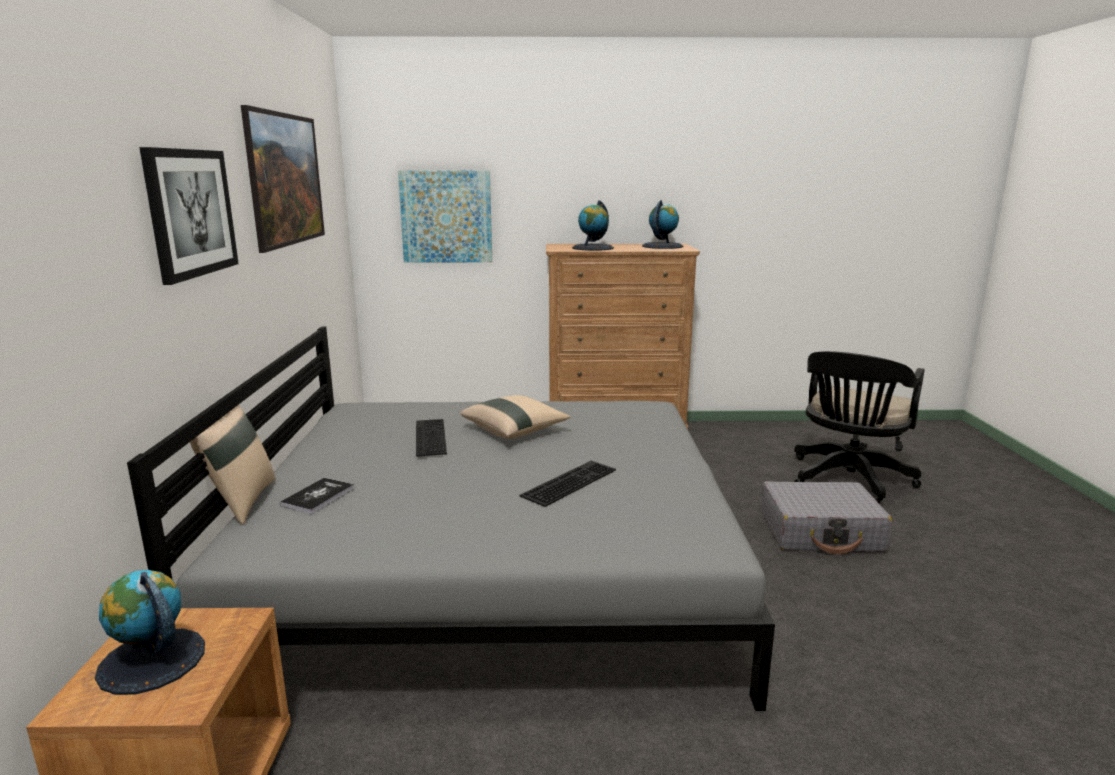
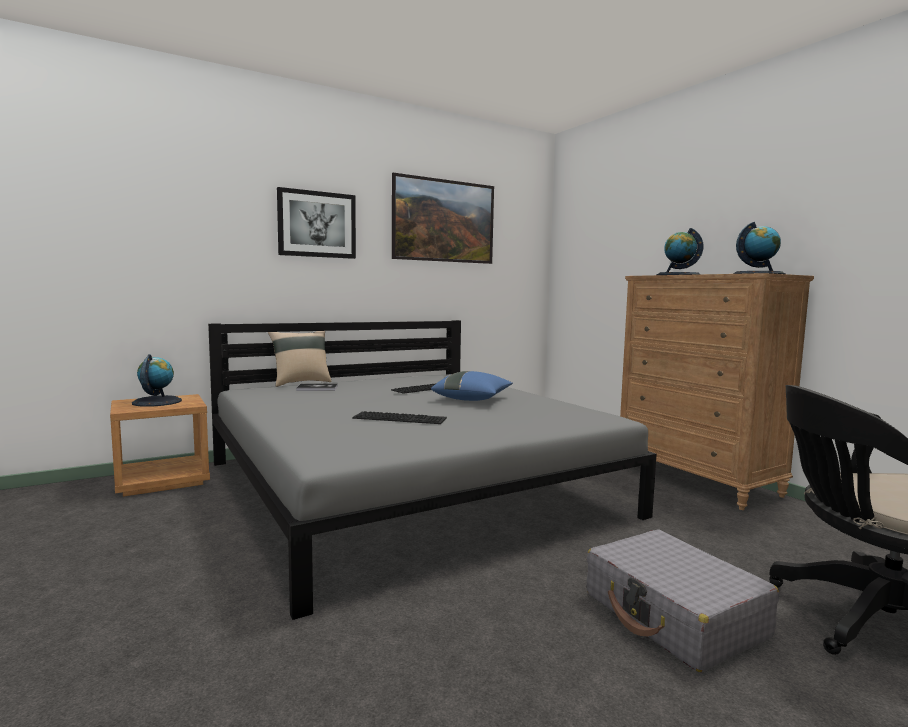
camera: 60 degrees right, 10 degrees down
(446, 216) = (602, 256): picture -> none
(515, 431) = (473, 399): beige pillow -> blue pillow

